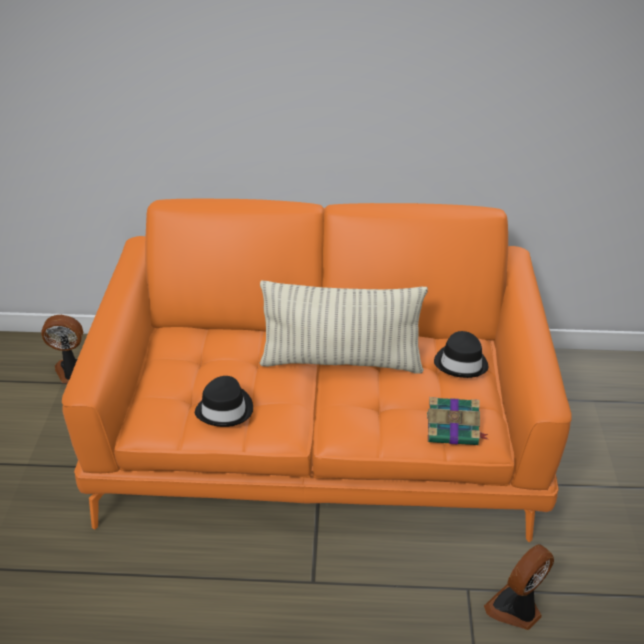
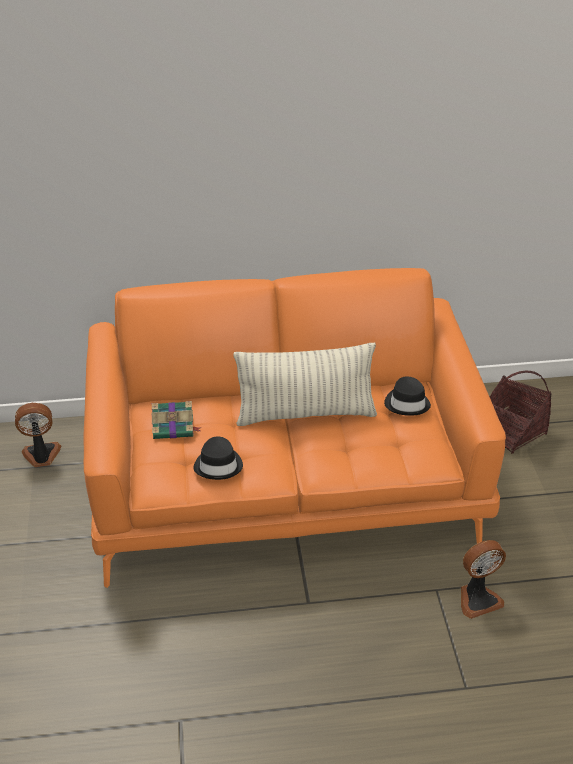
camera: 10 degrees left, 0 degrees up
(453, 429) = (412, 458): book -> book (174, 427)
(516, 608) = (477, 598): fan -> fan turned 150 degrees counterclockwise
(587, 407) = (511, 431): none -> basket

